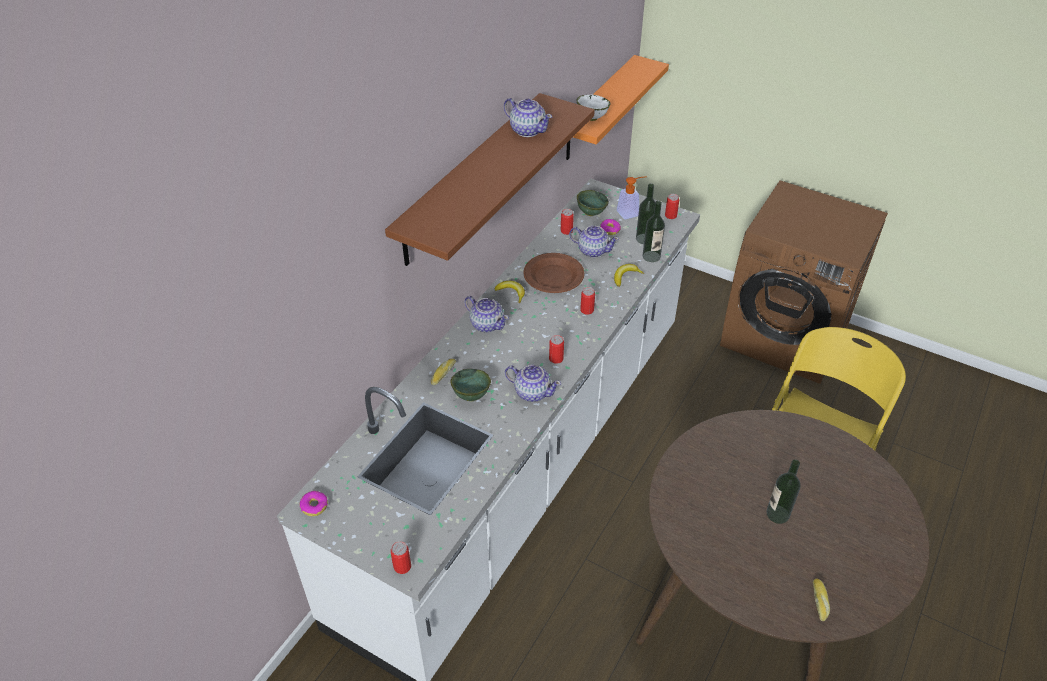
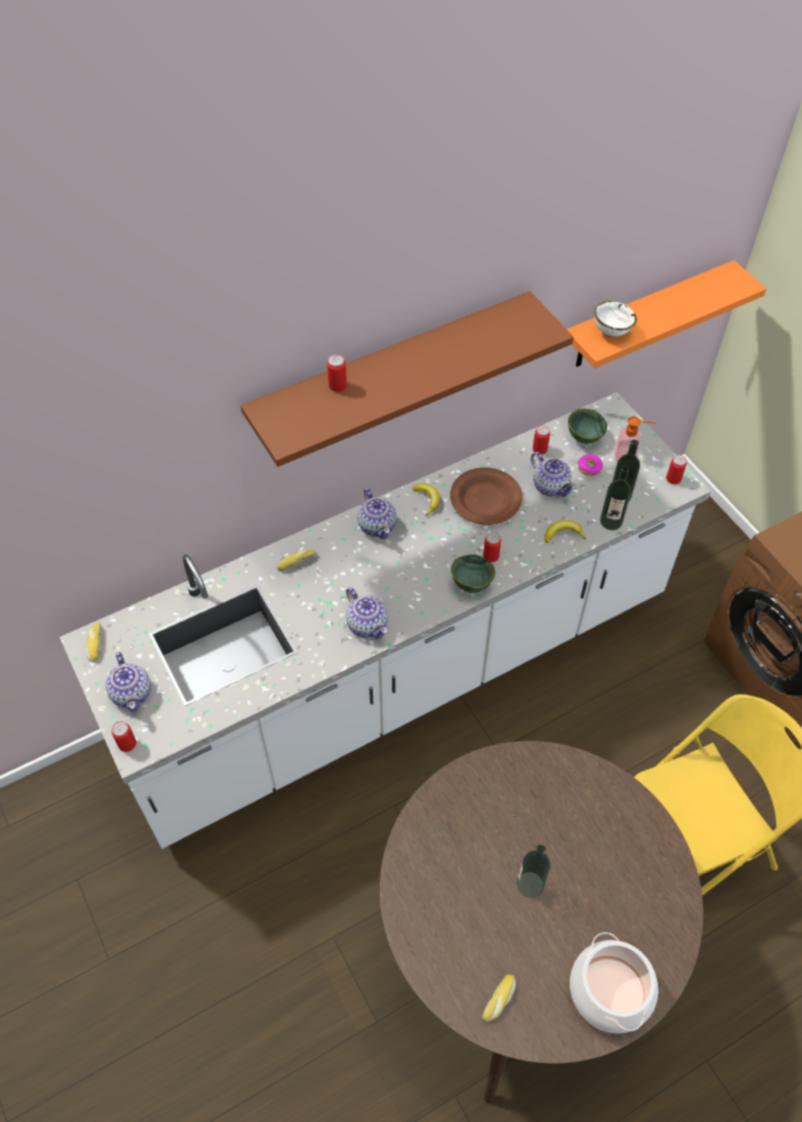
camera: 30 degrees right, 10 degrees up
(314, 506) = (94, 644): donut -> bread
(470, 396) = (305, 599): green bowl -> green bowl (470, 584)
(527, 130) = (476, 337): teapot -> teapot (132, 692)
(556, 359) = (418, 598): can -> can (337, 385)
(883, 554) = (609, 991): none -> cooking pot

